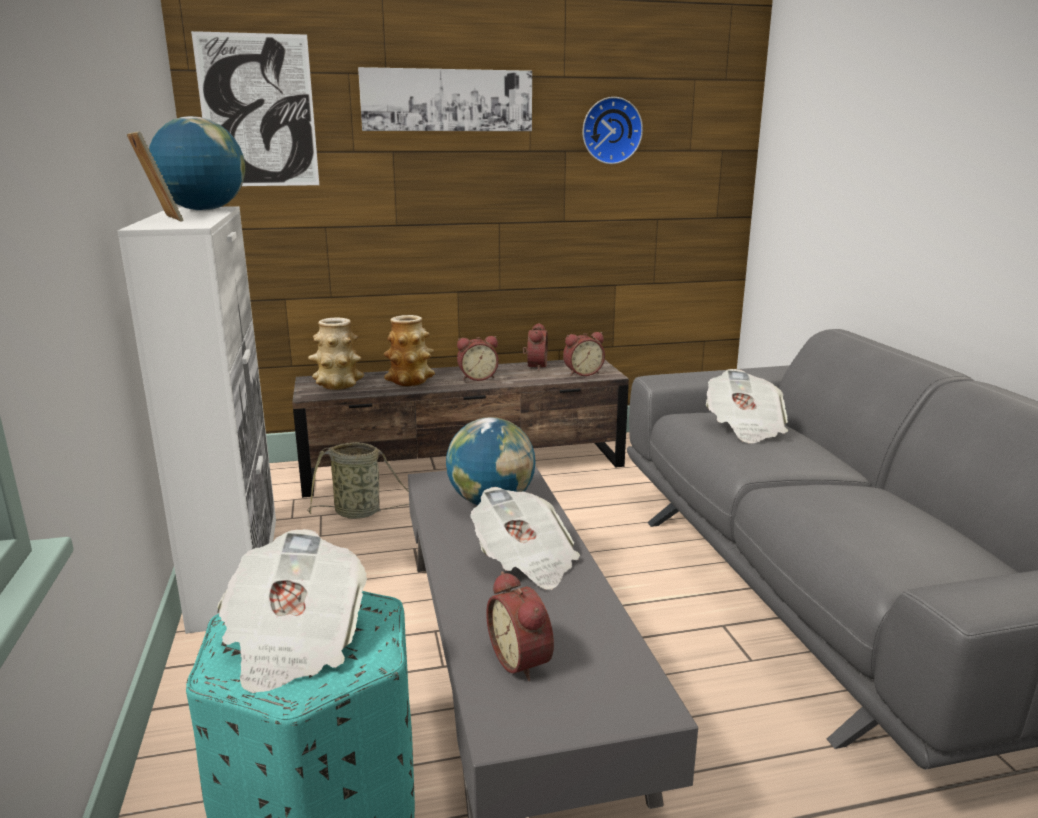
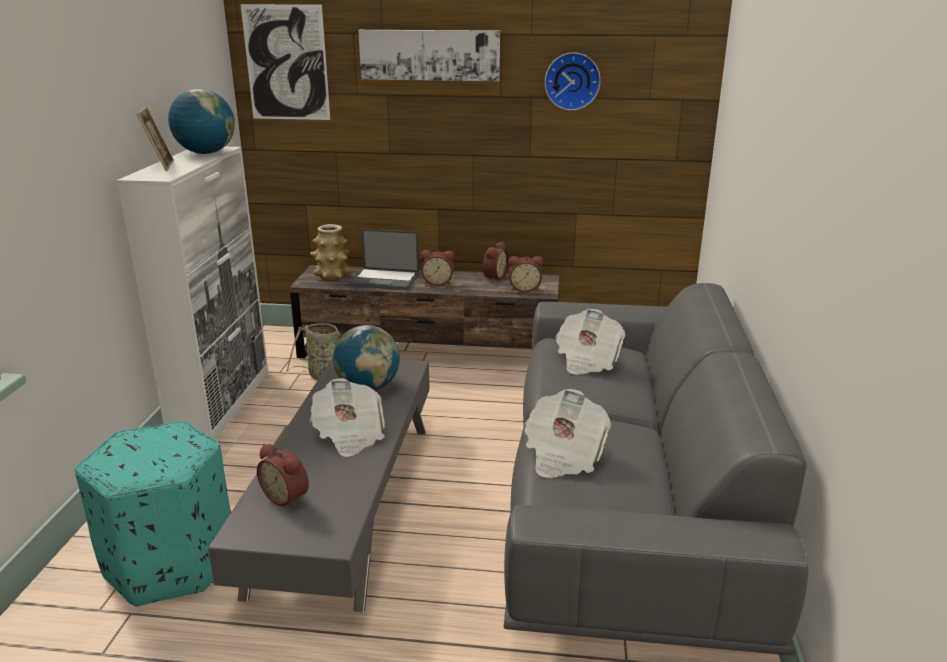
camera: 20 degrees right, 5 degrees up
(294, 642) = (140, 455): newspaper -> newspaper (563, 455)
(410, 381) = (386, 279): vase -> laptop
(523, 660) = (287, 497): alarm clock -> alarm clock turned 45 degrees counterclockwise

